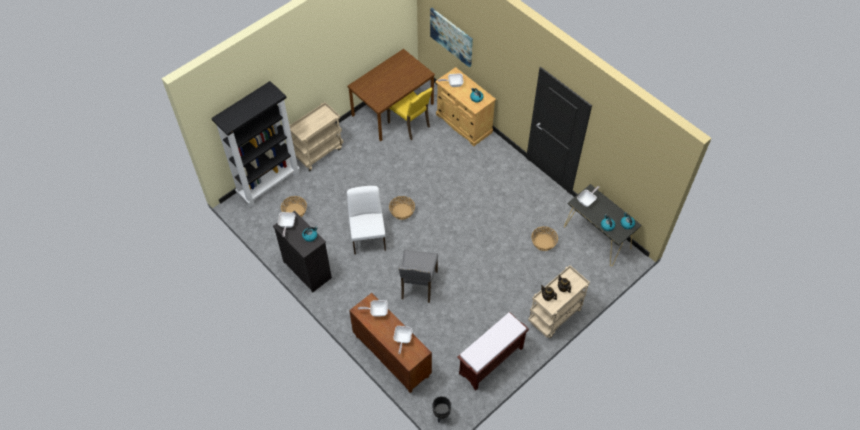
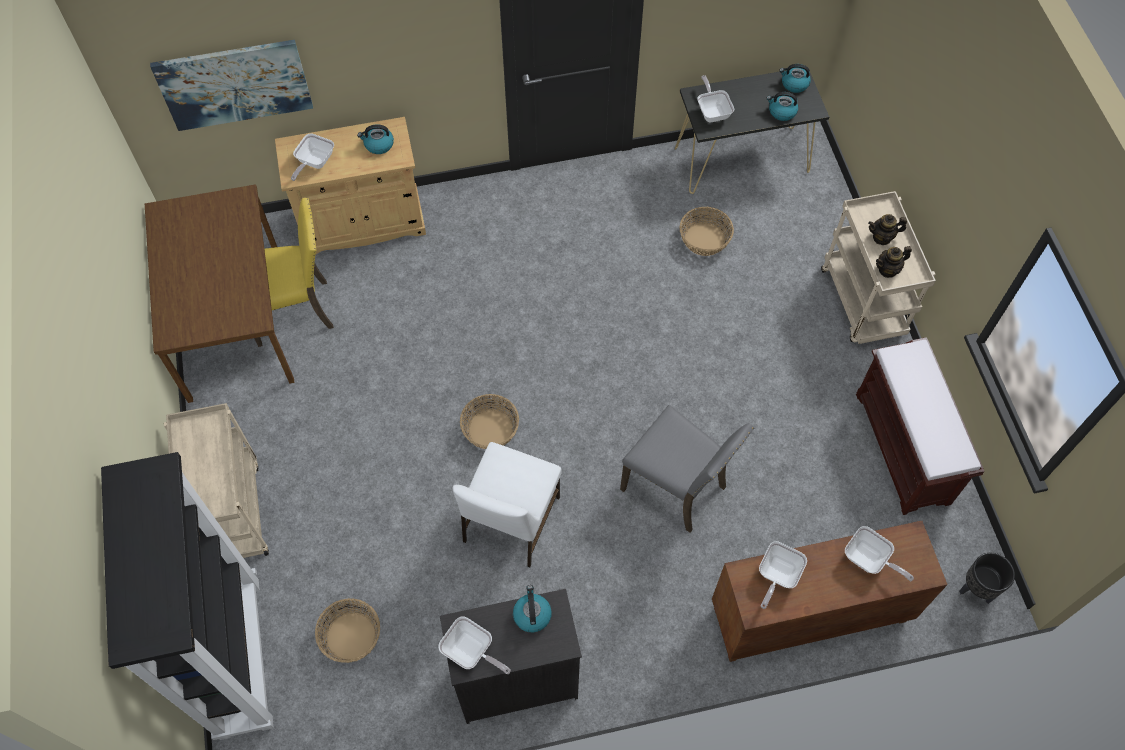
camera: 60 degrees left, 5 degrees up
(368, 237) = (510, 520): white chair -> white chair turned 90 degrees counterclockwise

